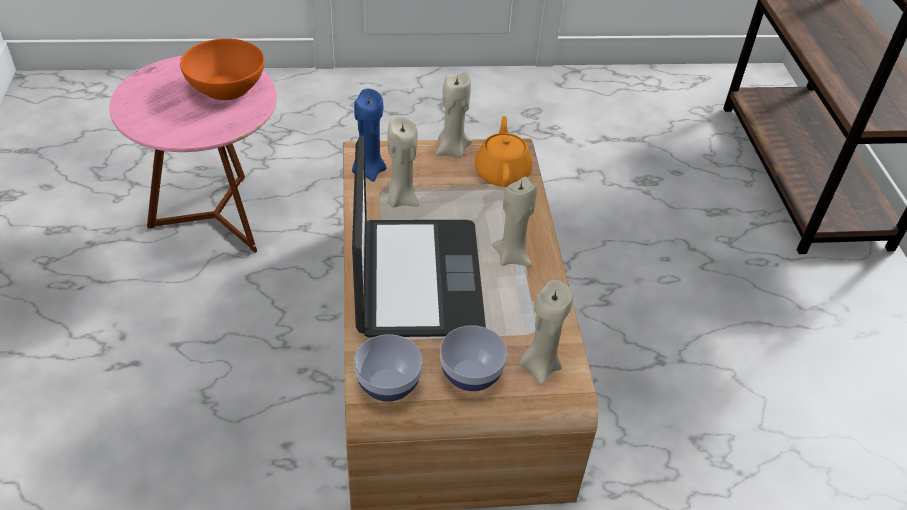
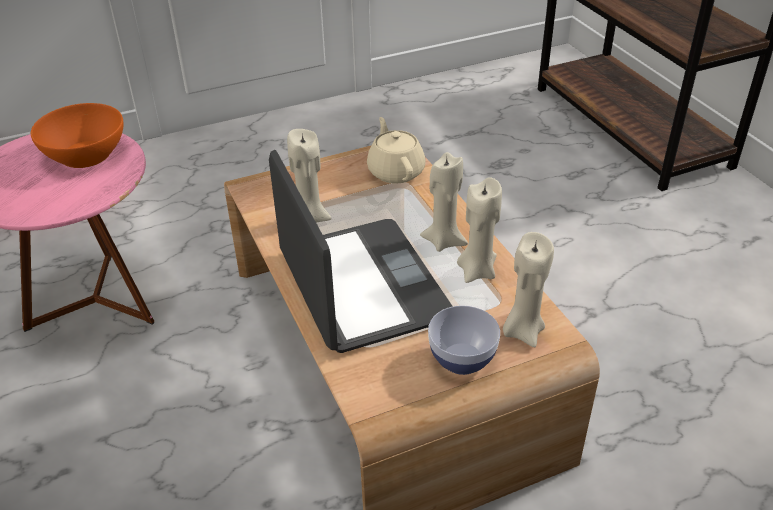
camera: 15 degrees left, 5 degrees down
(369, 170) = (264, 200): blue candle -> none
(388, 385) = (384, 393): bowl -> none
(452, 150) = (337, 163): beige candle -> beige candle (477, 271)
(502, 172) = (396, 171): orange teapot -> beige teapot

